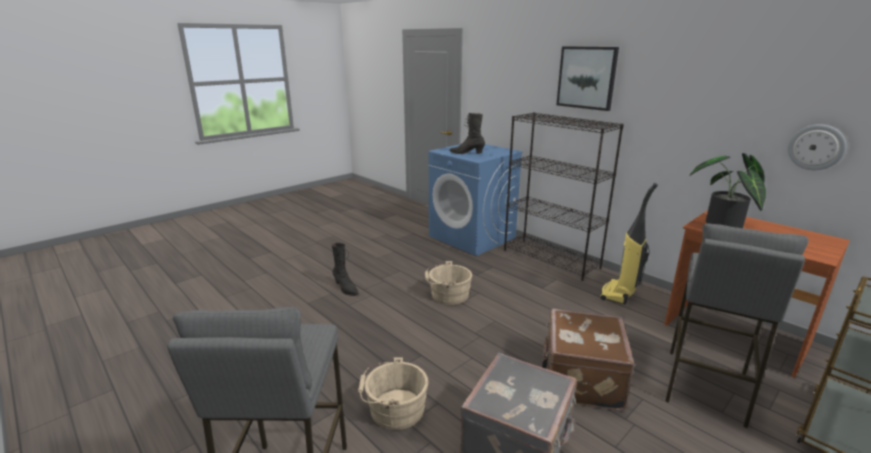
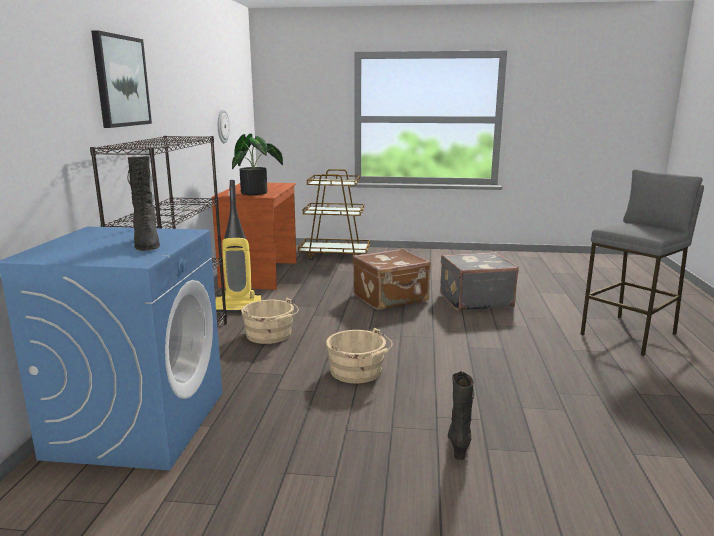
camera: 130 degrees left, 5 degrees down
(393, 409) = (530, 334): beige bucket -> beige bucket (270, 335)
(705, 386) = (340, 276): grey stool -> none

